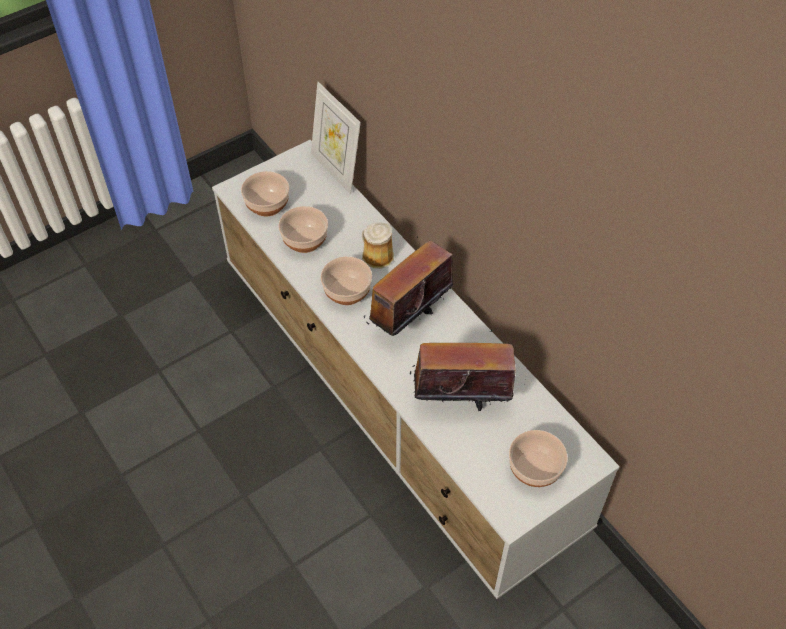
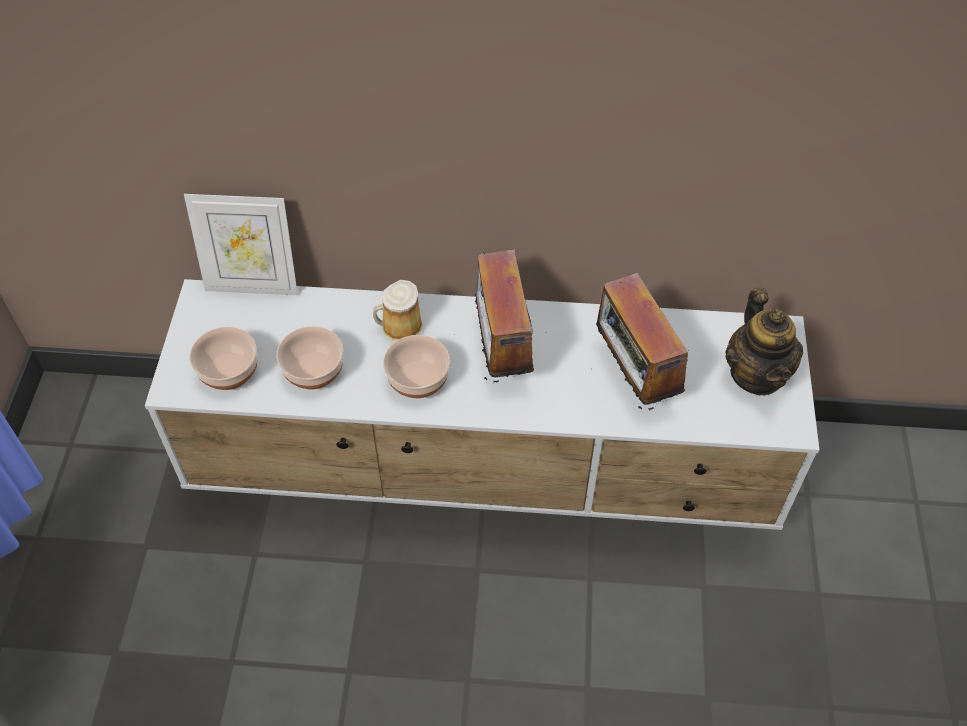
camera: 50 degrees left, 0 degrees up
(460, 399) = (633, 378): radio -> radio turned 60 degrees counterclockwise
(535, 468) = (756, 375): bowl -> teapot

